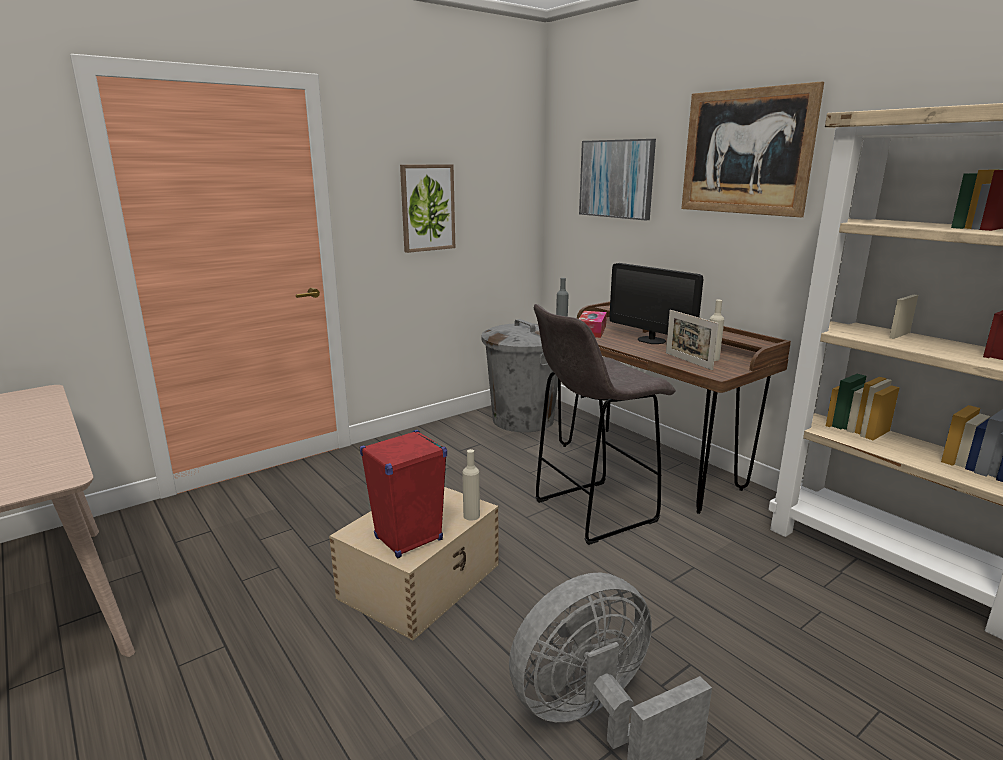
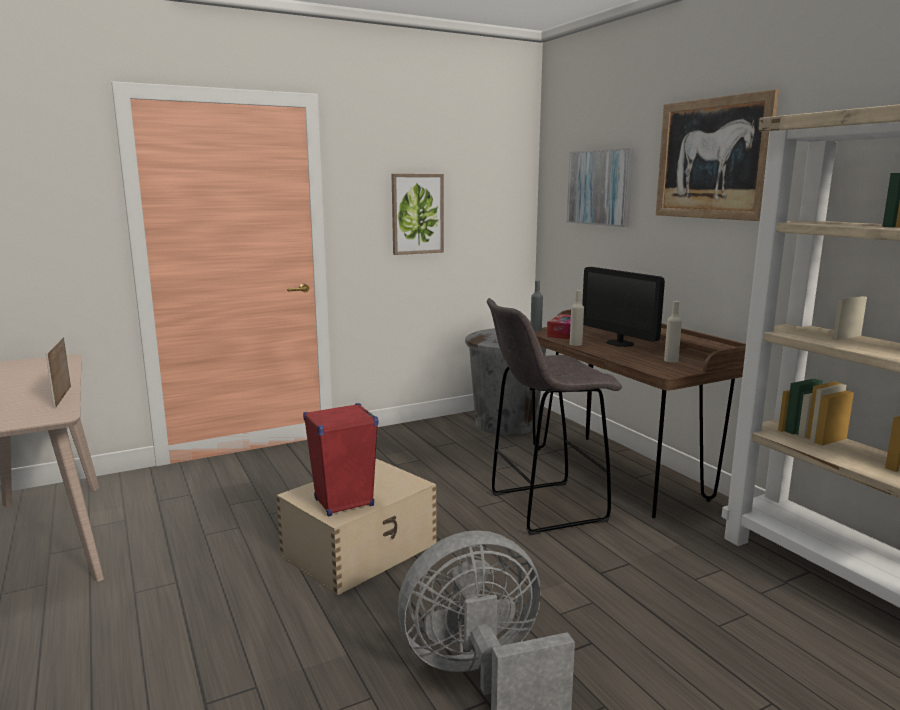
camera: 10 degrees right, 5 degrees down
(471, 516) = (408, 490): beige bottle -> beige bottle (575, 344)
(688, 361) = (644, 361): picture frame -> picture frame (62, 397)

